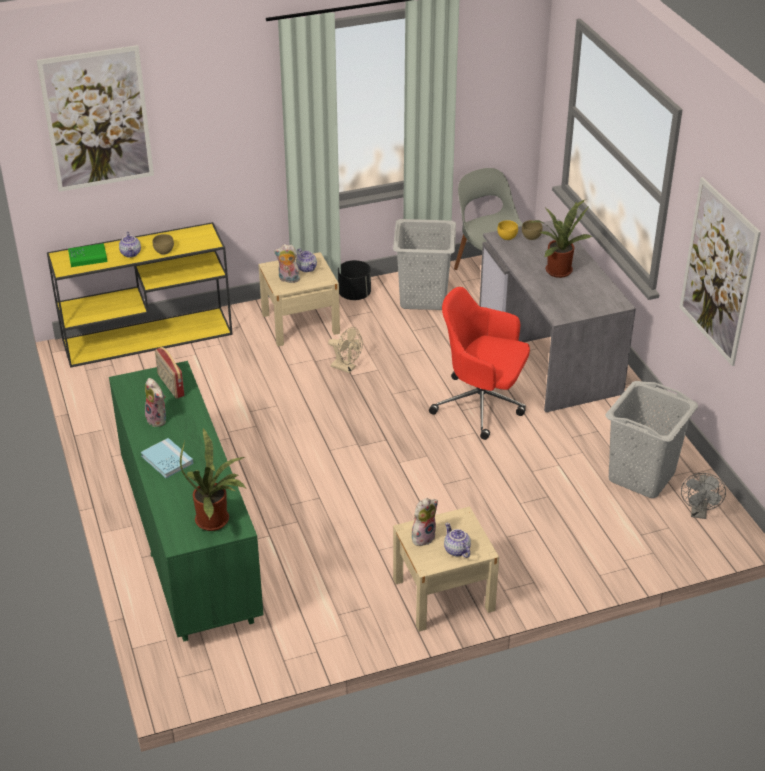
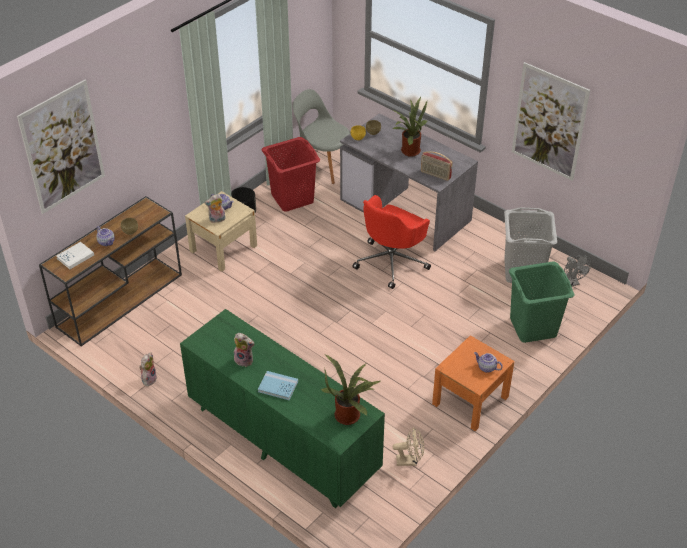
camera: 30 degrees left, 5 degrees up
(88, 257) = (75, 256): green book -> white book
(149, 336) = (121, 299): yellow console table -> brown console table
(170, 385) = (230, 332): radio -> radio (435, 175)
(346, 368) = (282, 269): beige fan -> beige fan (410, 461)
(423, 298) = (293, 198): grey laundry basket -> red laundry basket
(423, 536) = (459, 367): plush toy -> plush toy (149, 378)
(443, 594) = (470, 400): beige nightstand -> orange nightstand
(482, 405) = (392, 262): red office chair -> red office chair turned 45 degrees counterclockwise
(598, 545) = (533, 327): none -> green laundry basket

